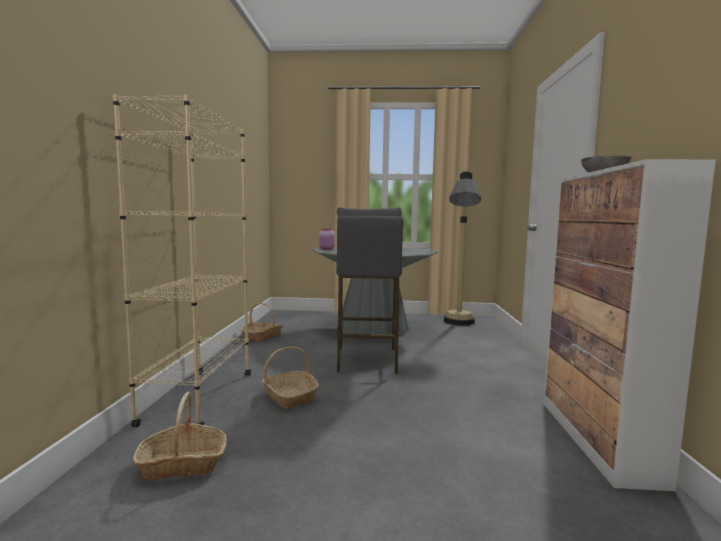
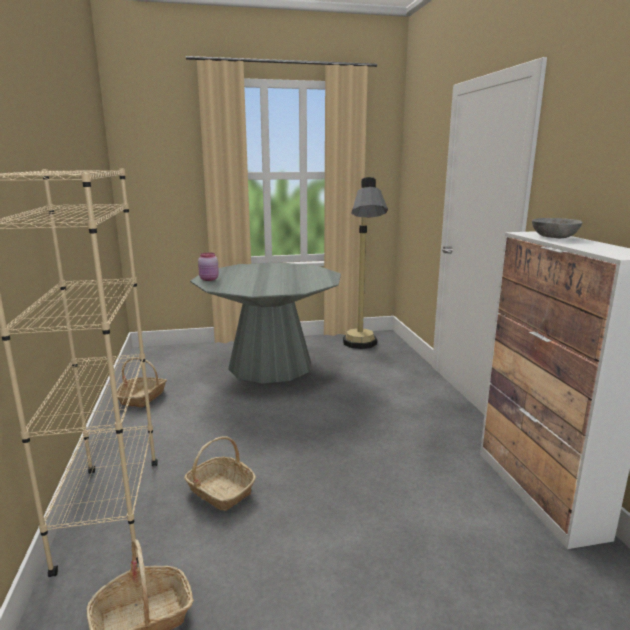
camera: 15 degrees left, 10 degrees up
(366, 359) = (283, 418): grey stool -> none

